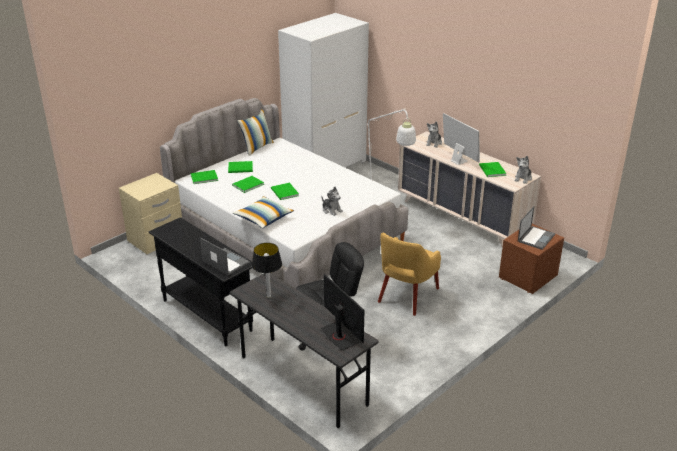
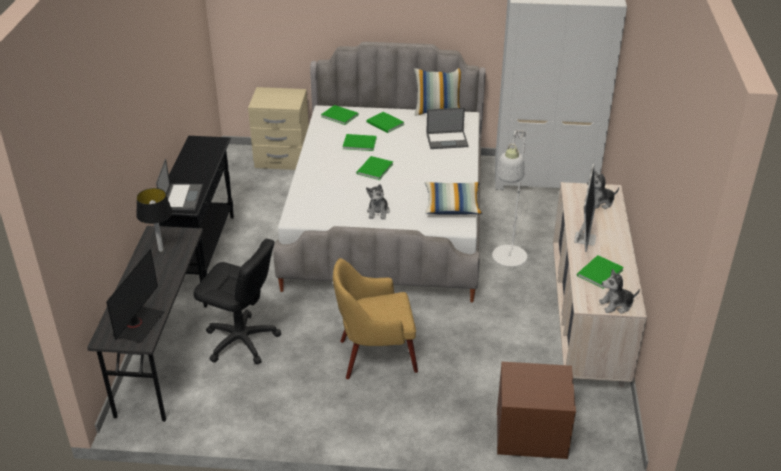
camera: 50 degrees right, 5 degrees up
(263, 218) = (310, 182): pillow -> pillow (452, 206)
(536, 237) = (541, 386): laptop -> laptop (447, 140)

